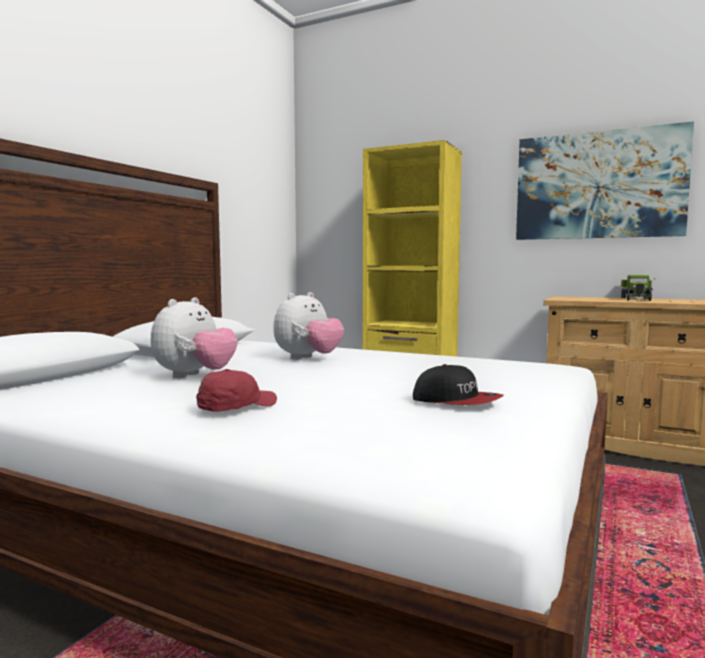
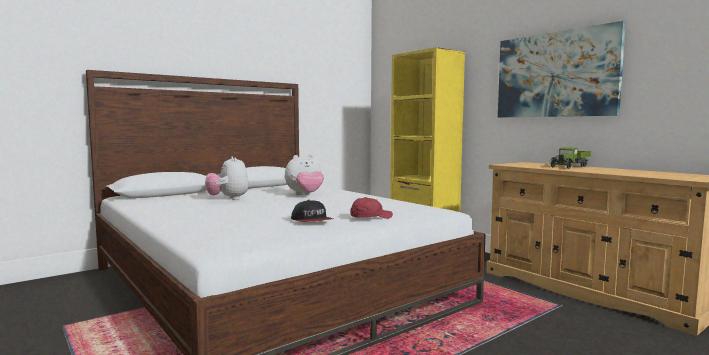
camera: 25 degrees right, 0 degrees up
(195, 376) = (228, 199): plush toy -> plush toy turned 105 degrees clockwise
(235, 407) = (206, 213): red cap -> red cap (370, 217)

